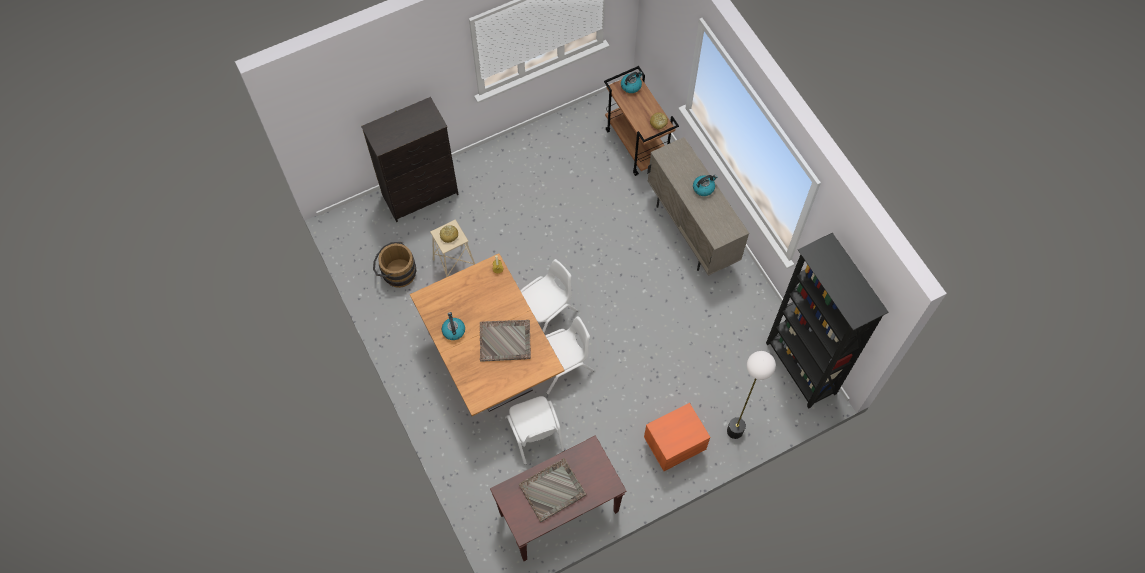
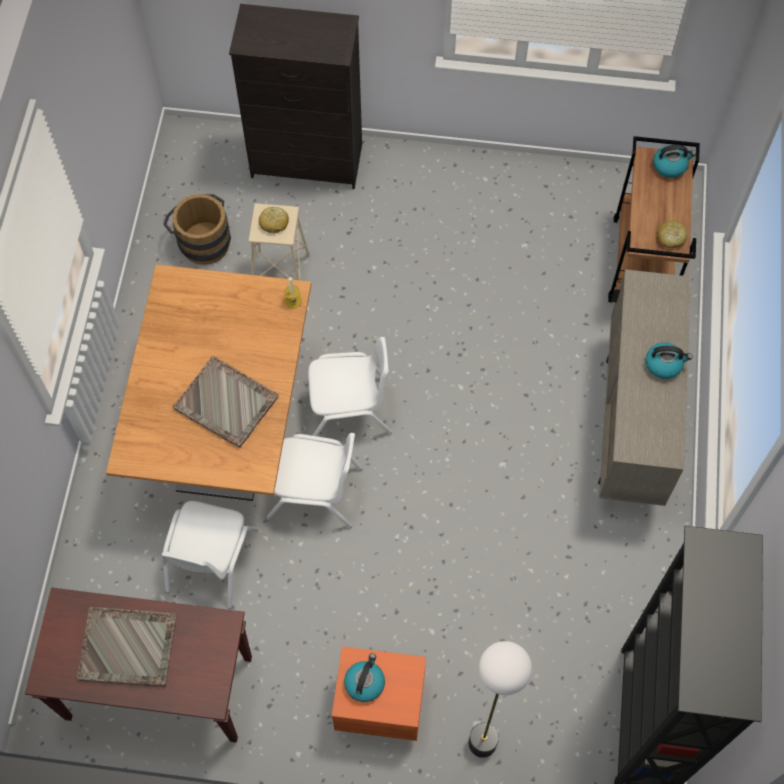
camera: 35 degrees right, 0 degrees up
(453, 330) = (172, 346): kettle -> kettle (364, 682)

